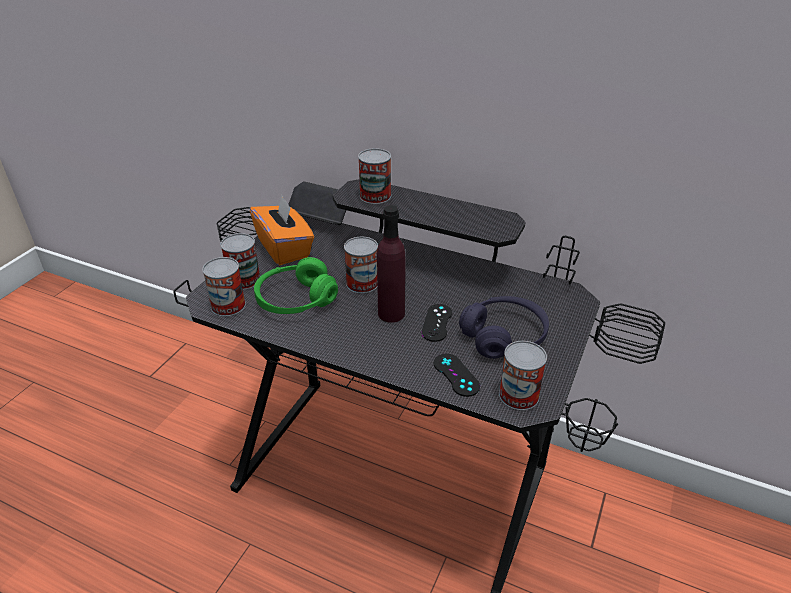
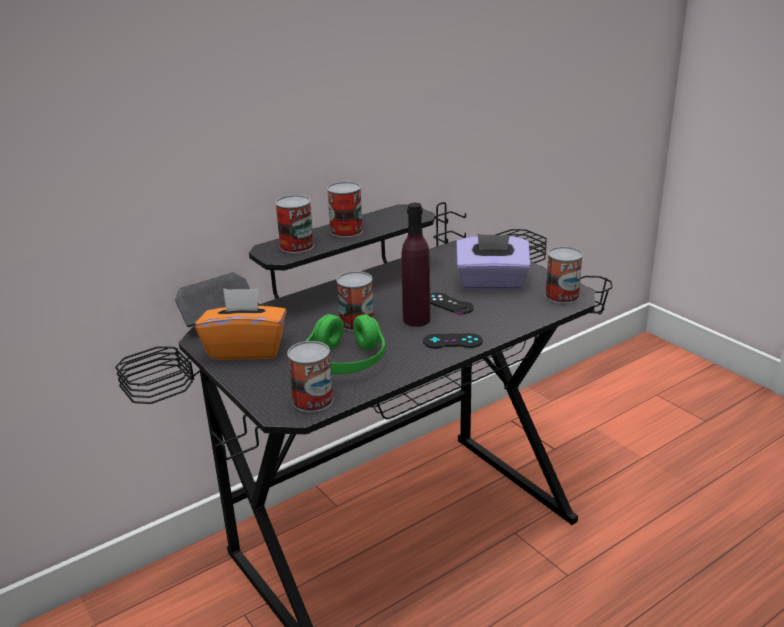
camera: 60 degrees left, 10 degrees down
(244, 280) = (276, 383): can -> can (346, 231)
(456, 375) = (521, 312): black game controller -> black game controller (452, 341)
(504, 336) = (492, 283): purple headphones -> purple tissue box

